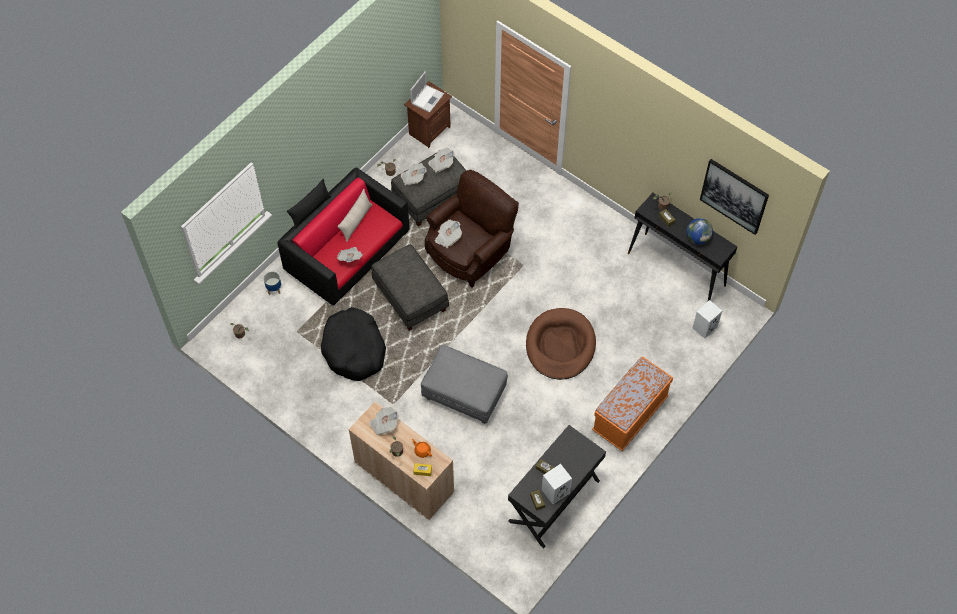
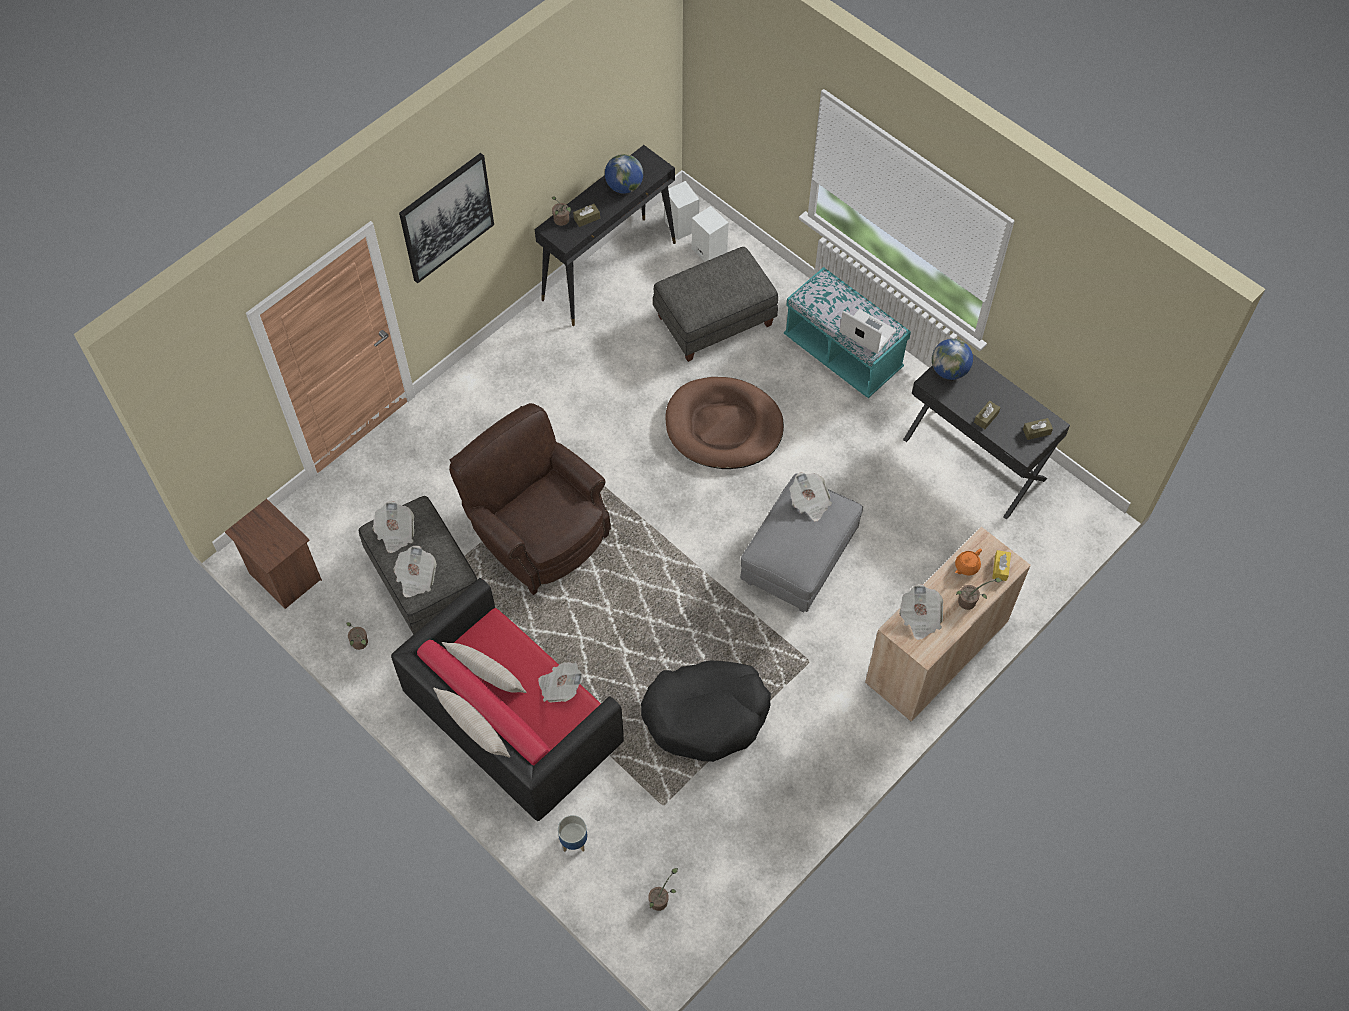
camera: 85 degrees left, 0 degrees up
(310, 210) = (474, 730): black pillow -> beige pillow
(409, 297) = (615, 626): grey ottoman -> grey ottoman (714, 321)
(427, 98) = (263, 535): laptop -> laptop (866, 332)
(448, 237) = (548, 530): newspaper -> newspaper (809, 502)
(555, 490) = (1019, 408): white speaker -> white speaker (680, 225)
(581, 446) = (949, 370): none -> globe
(630, 415) = (842, 354): orange bench -> turquoise bench
(734, 196) = (616, 87): picture -> picture (446, 217)

